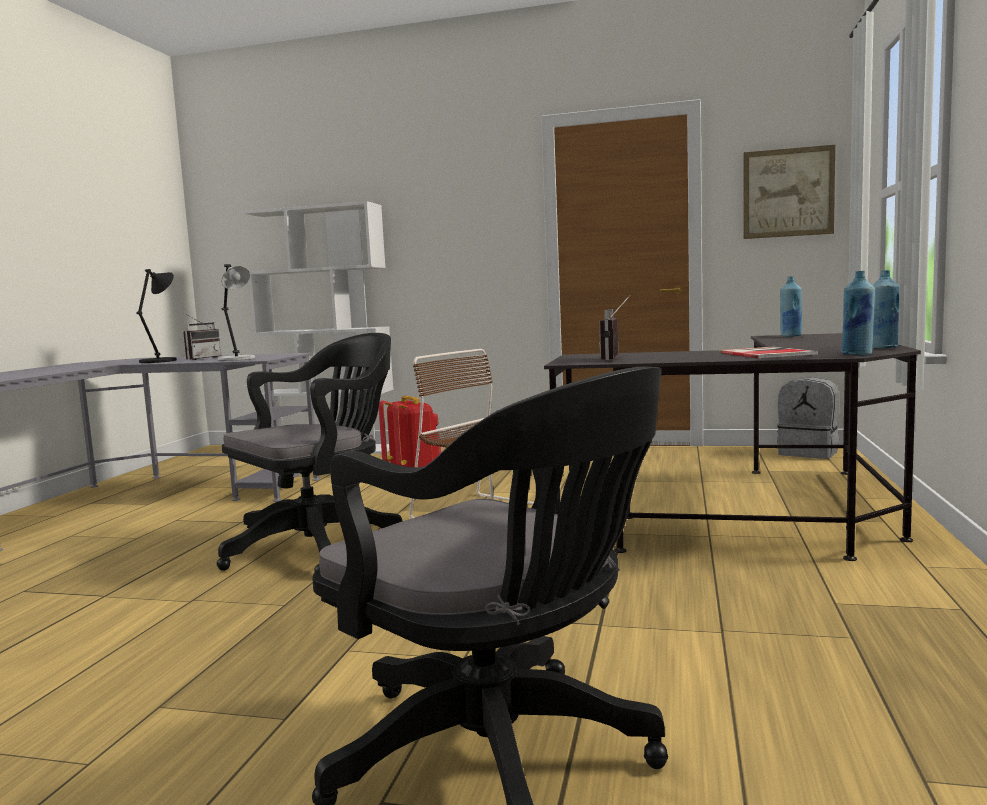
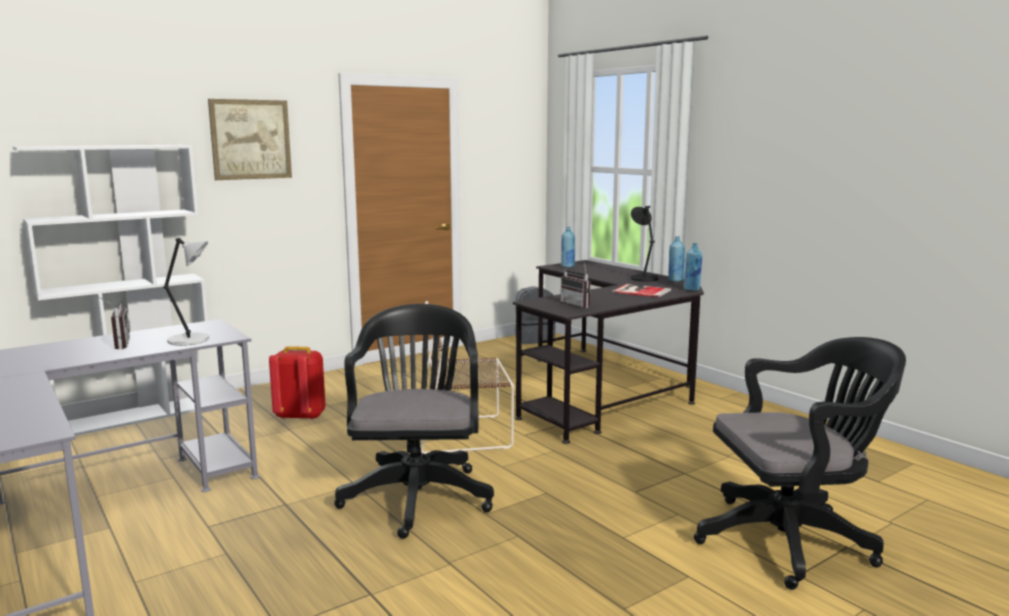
camera: 50 degrees left, 5 degrees up
(160, 361) = (77, 356): black table lamp -> black table lamp (643, 278)
(788, 193) = (510, 155): picture -> picture (251, 139)

